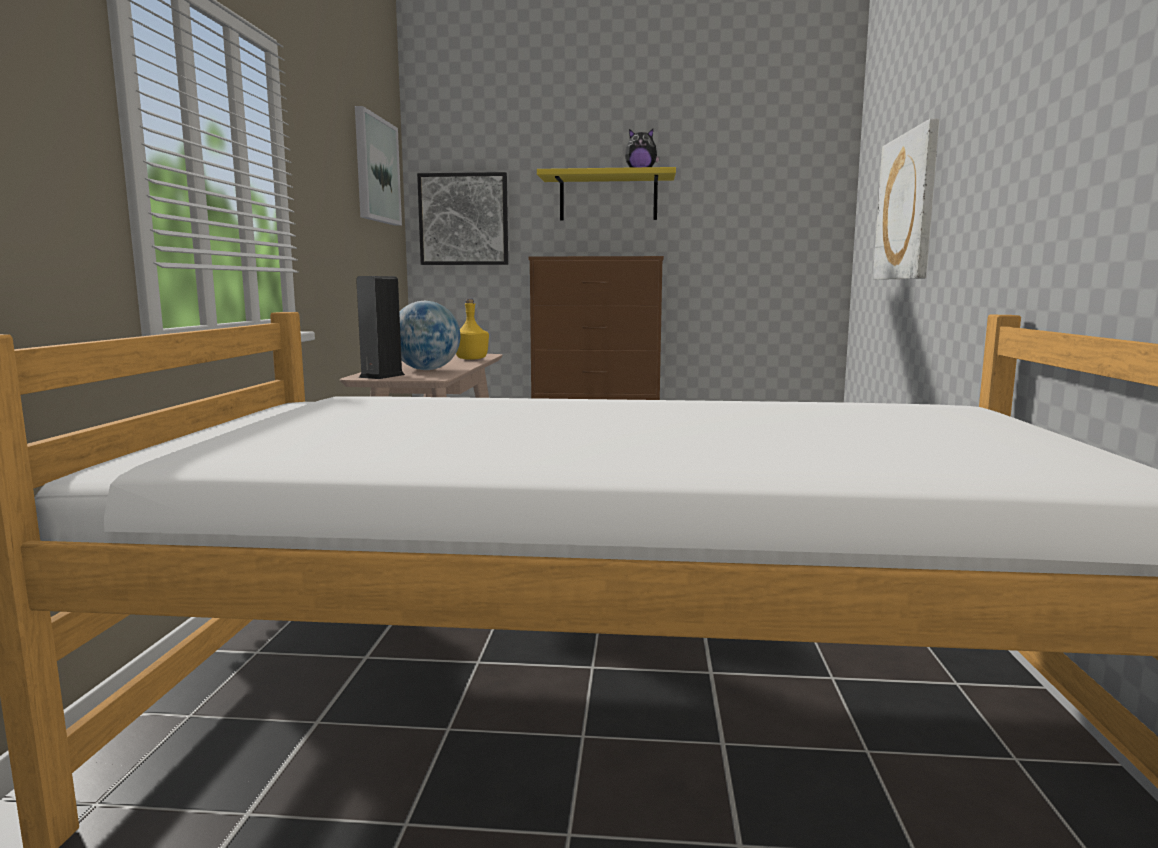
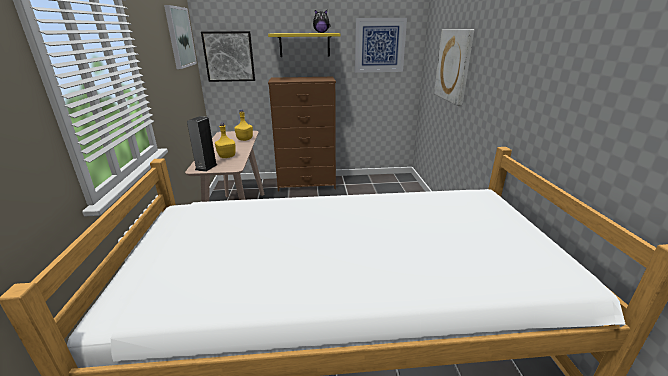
camera: 10 degrees left, 15 degrees up
(427, 370) = (227, 156): globe -> yellow bottle
(760, 199) = (379, 45): none -> picture

